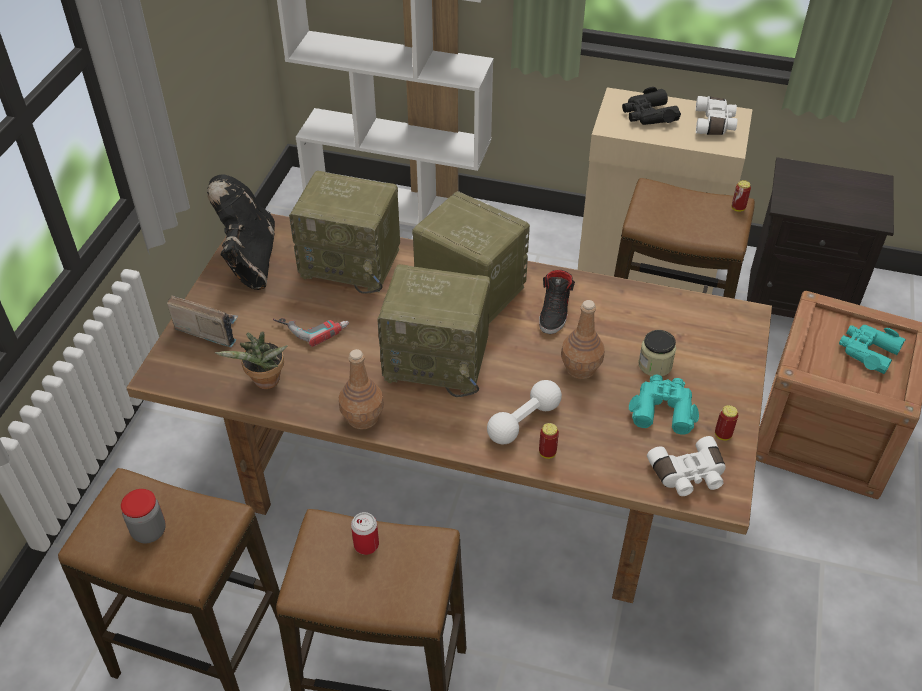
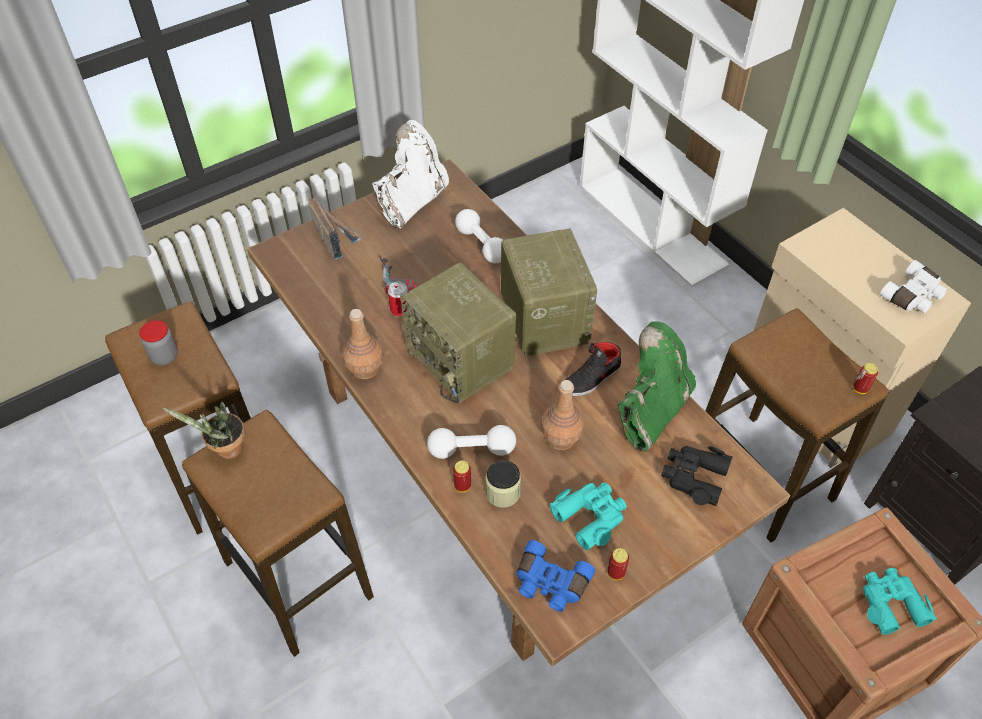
camera: 40 degrees right, 5 degrees up
(249, 260) = (412, 201): black boot -> white boot
(265, 383) = (330, 300): potted plant -> potted plant (226, 450)
(352, 262) = (481, 245): radio -> white dumbbell
(366, 544) = (274, 461): can -> can (400, 309)
(622, 308) = (650, 411): none -> green boot
(648, 115) = (854, 253): black binoculars -> black binoculars (694, 477)
(655, 365) = (624, 476): jar -> jar (502, 492)
(688, 475) = (550, 584): white binoculars -> blue binoculars

